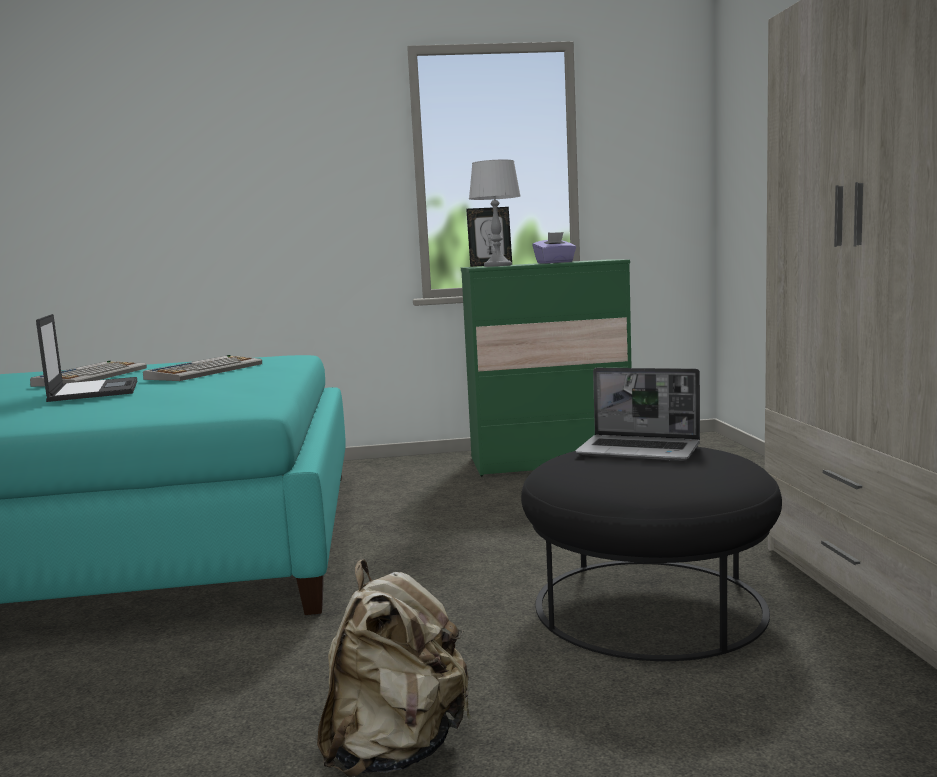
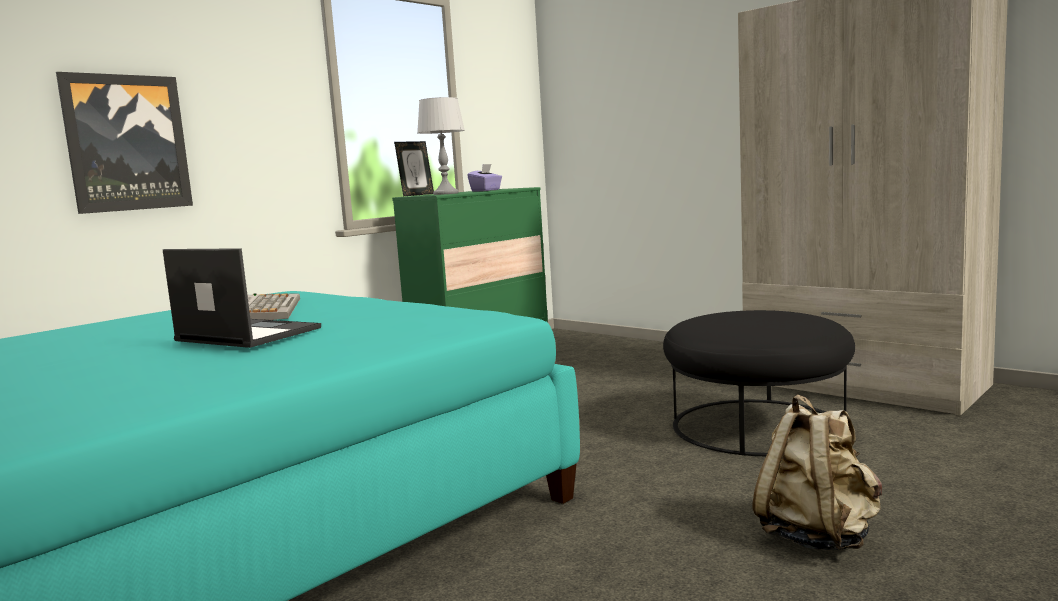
camera: 40 degrees left, 0 degrees up
(92, 376) = (125, 333): keyboard -> none
(213, 217) = (127, 143): none -> picture
(640, 450) = (729, 316): laptop -> none

